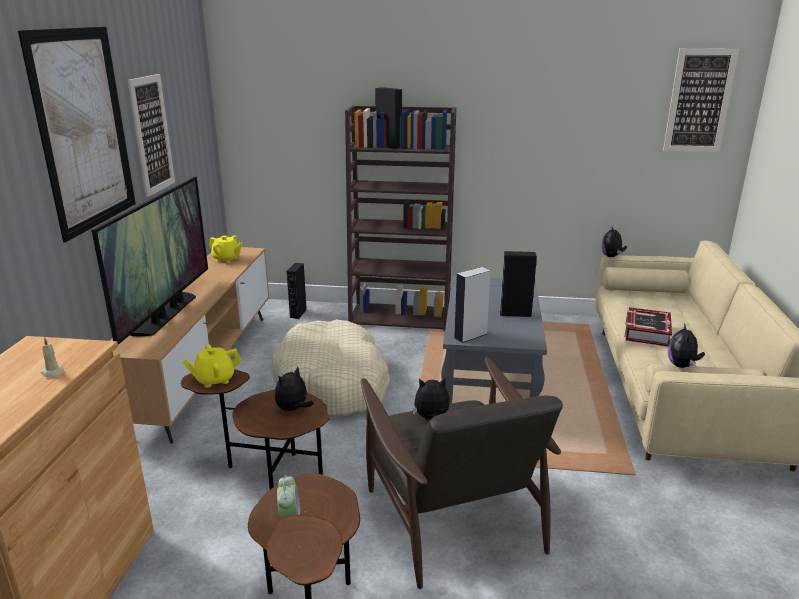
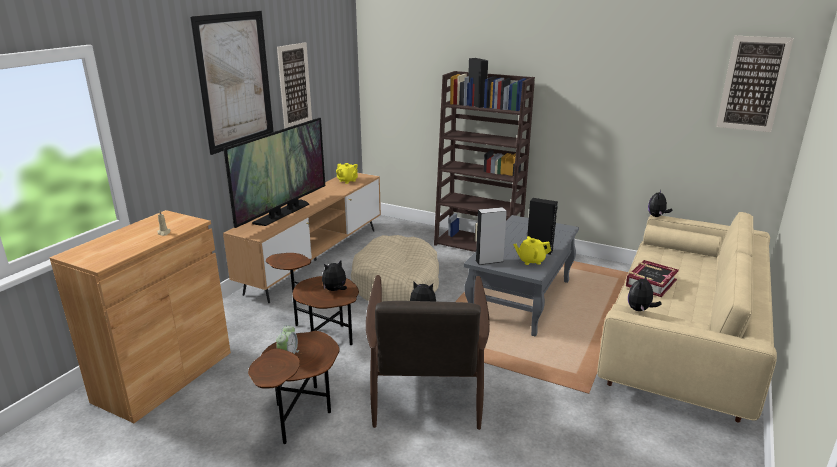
camera: 20 degrees right, 0 degrees up
(214, 379) = (287, 260): yellow teapot -> yellow teapot (531, 261)
(298, 313) = (402, 230): black speaker -> none

